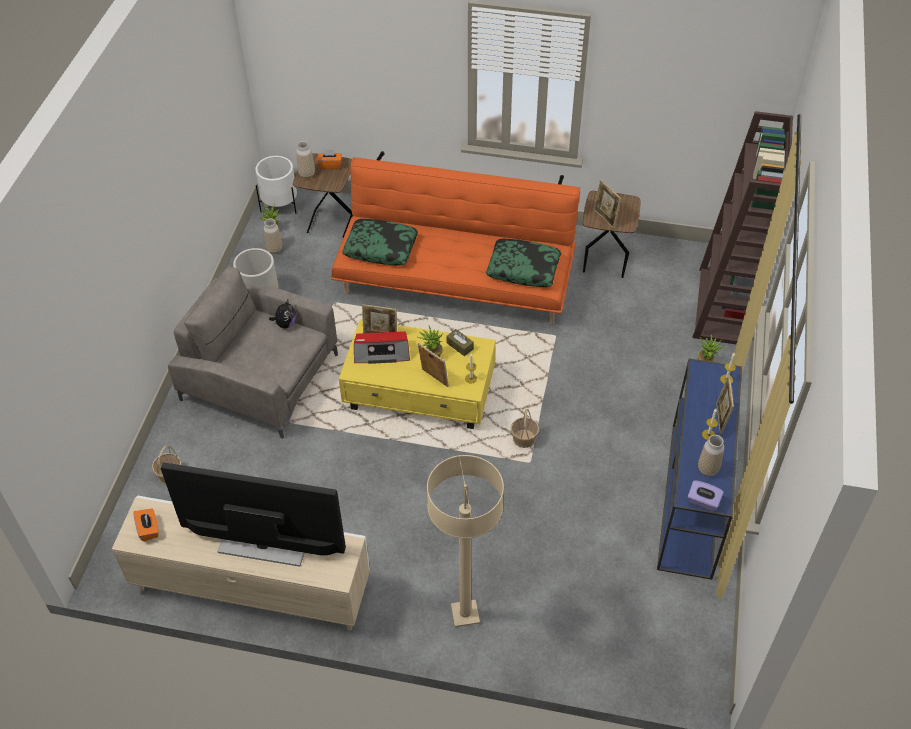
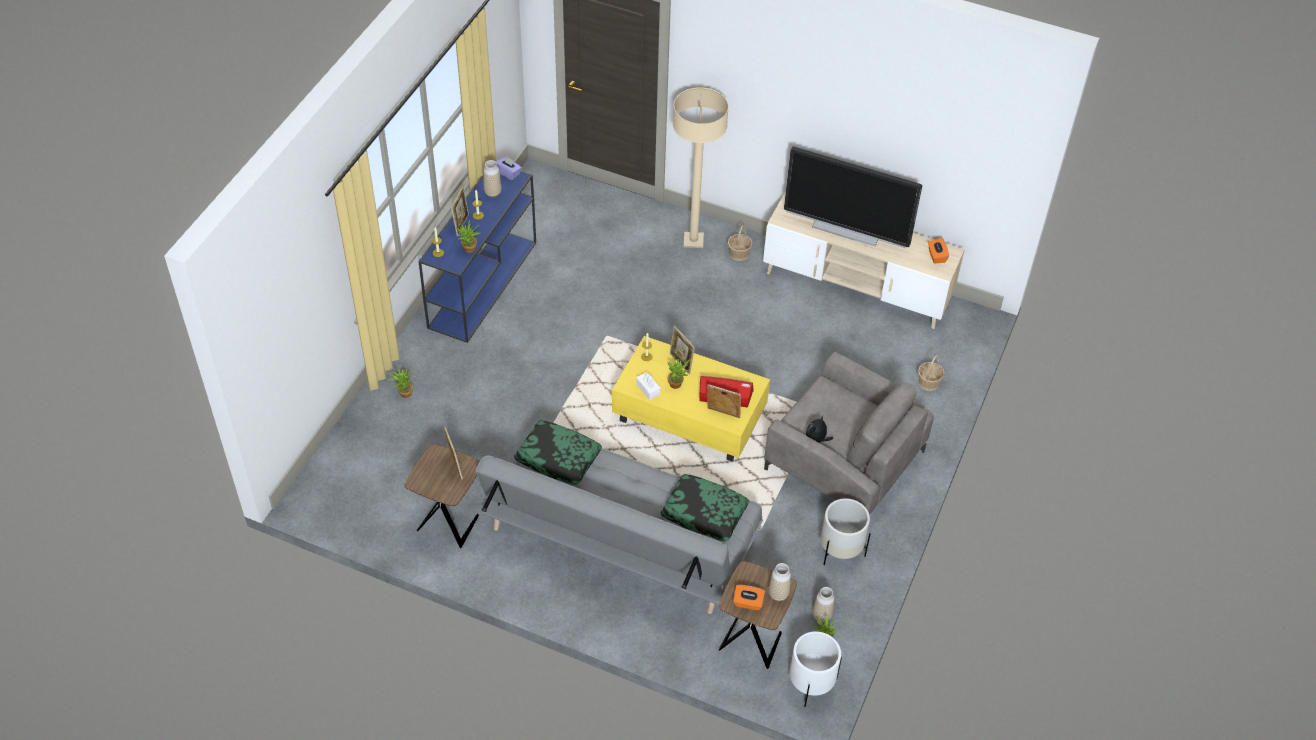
camera: 170 degrees left, 0 degrees up
(455, 277) = (620, 536): orange sofa -> grey sofa
(460, 346) = (648, 389): brown tissue box -> white tissue box
(524, 439) = (605, 356): basket -> basket (739, 253)
(694, 388) = (469, 250): none -> potted plant
(722, 307) = (353, 447): brown bookcase -> none

